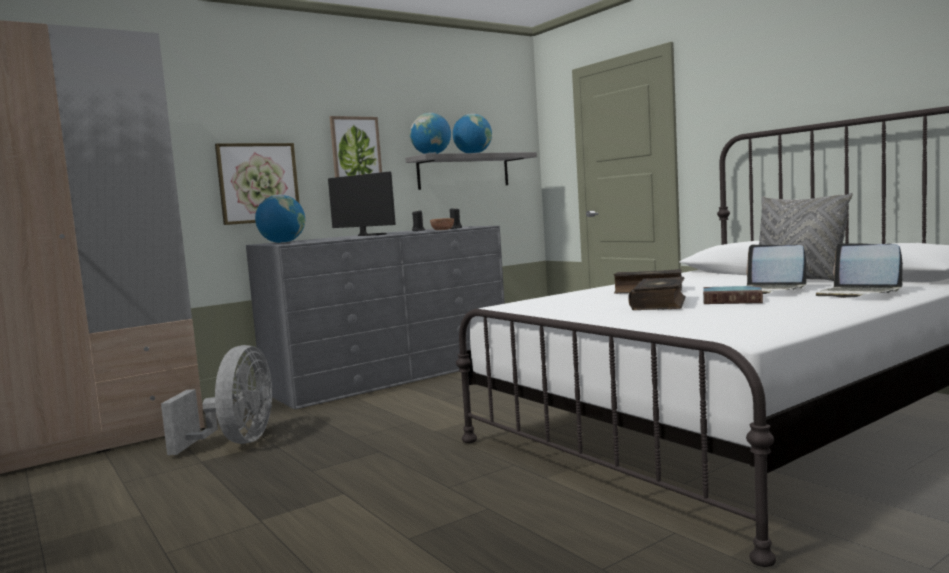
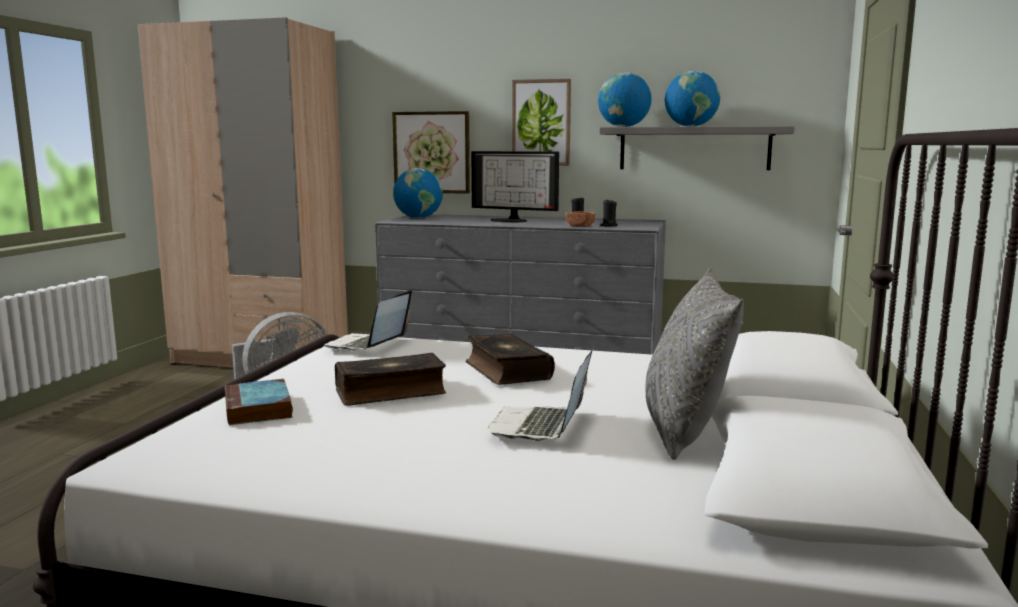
camera: 50 degrees right, 5 degrees up
(369, 235) = (510, 220): monitor -> monitor turned 120 degrees clockwise
(733, 300) = (435, 421): book -> book (259, 409)
(857, 294) = (542, 485): laptop -> laptop (367, 345)

